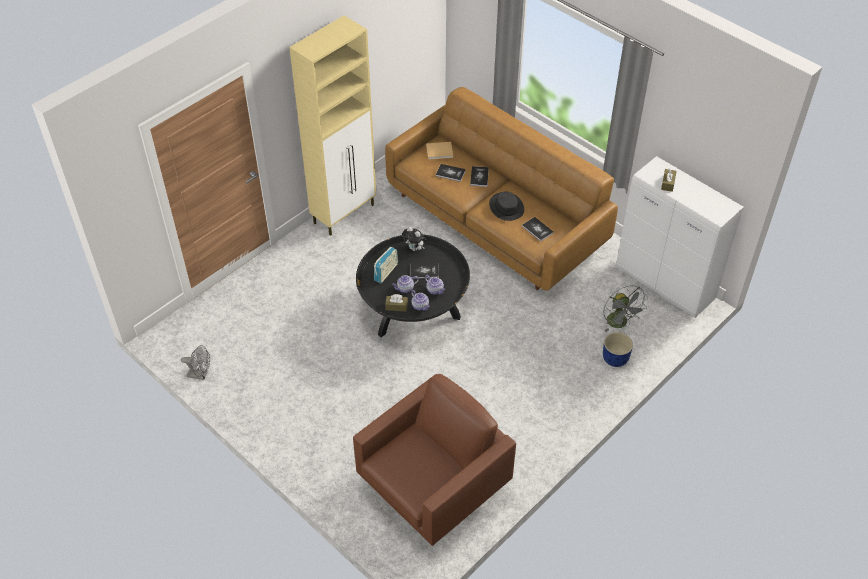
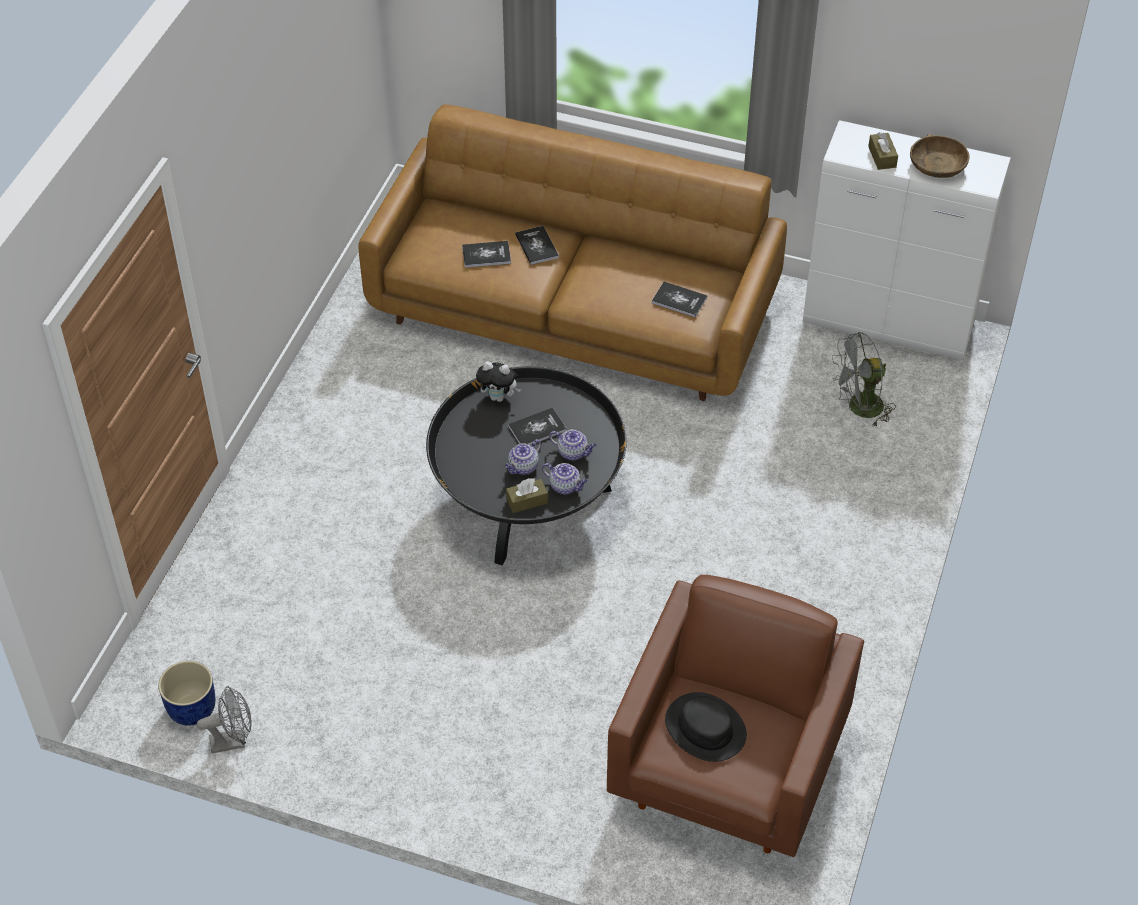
camera: 25 degrees left, 0 degrees up
(344, 213) = (318, 384): beige cabinet -> none
(386, 272) = (475, 451): radio -> none
(440, 151) = (448, 225): beige book -> none
(506, 207) = (609, 280): black hat -> black hat (705, 728)
(615, 358) = (883, 465): blue planter -> blue planter (193, 709)
(620, 324) = (859, 409): grey fan -> grey fan turned 120 degrees clockwise
(697, 197) = (937, 164): none -> brown bowl

